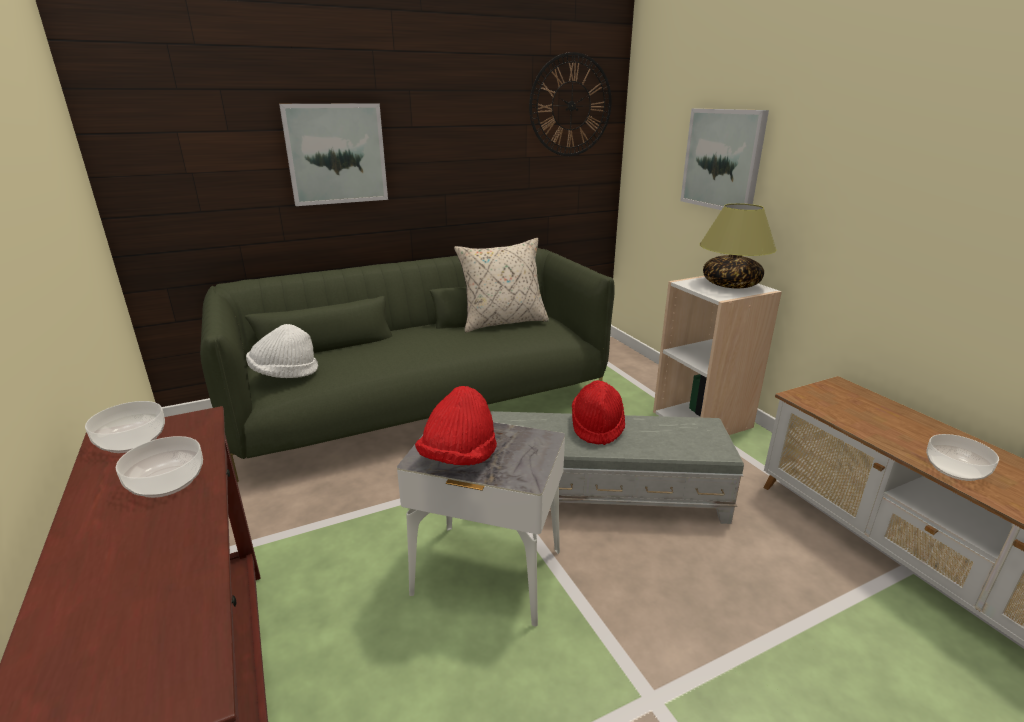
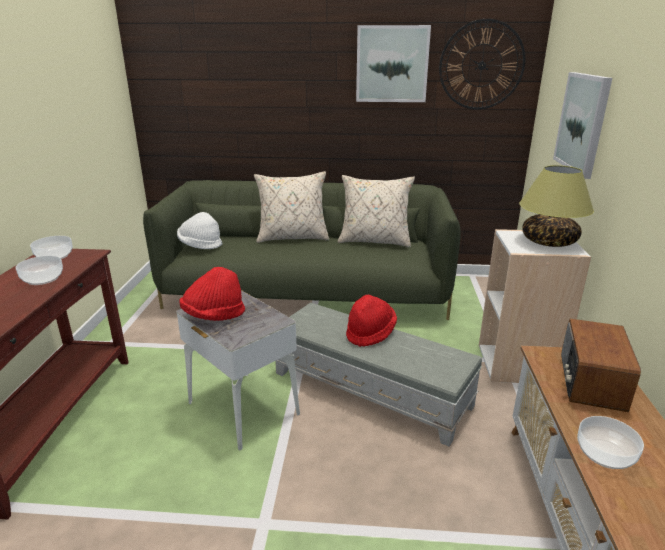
camera: 30 degrees right, 0 degrees up
(336, 154) = (277, 98): picture -> picture (392, 64)
(404, 337) = (292, 237): none -> beige pillow
(864, 410) = (590, 382): none -> radio

